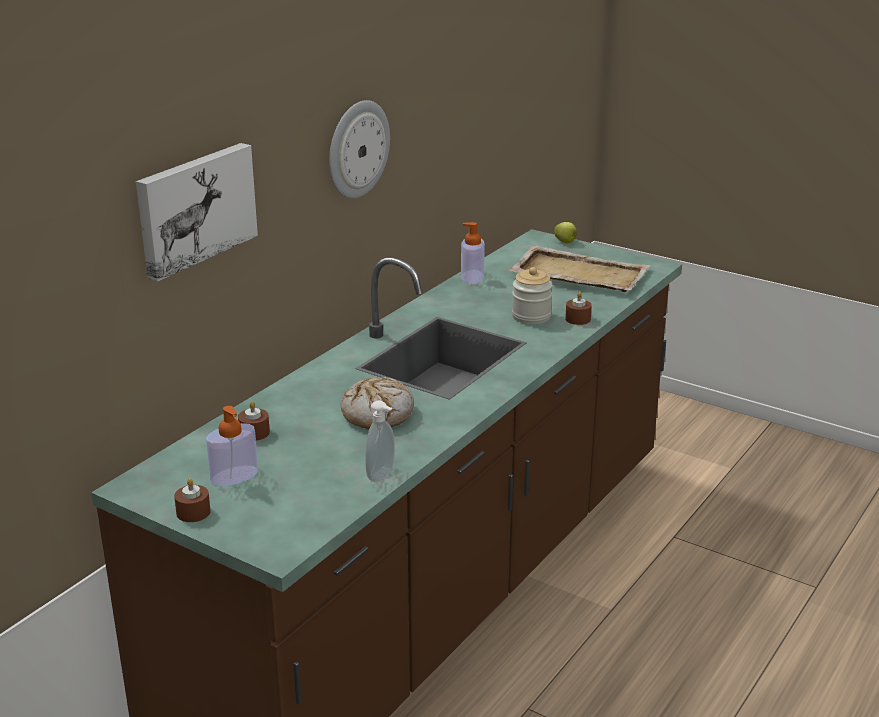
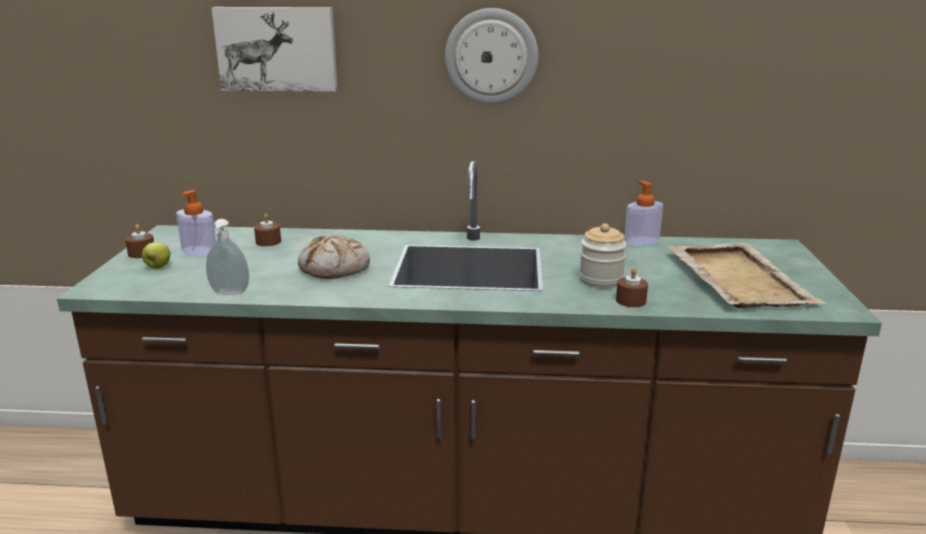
camera: 60 degrees right, 5 degrees down
(565, 242) = (800, 258): apple -> apple (158, 267)

